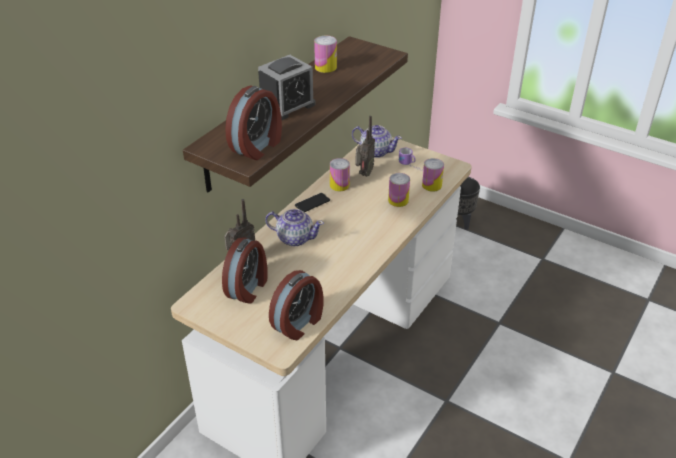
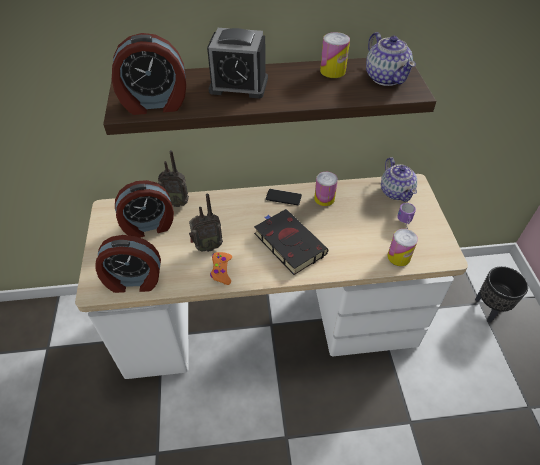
camera: 50 degrees right, 10 degrees up
(294, 238) = (230, 214): teapot -> teapot (386, 77)
(346, 271) = (221, 270): none -> orange game controller
(359, 225) = (288, 242): none -> black book
(363, 174) = (356, 203): radio -> radio (207, 246)
(398, 200) = (349, 247): can -> none

